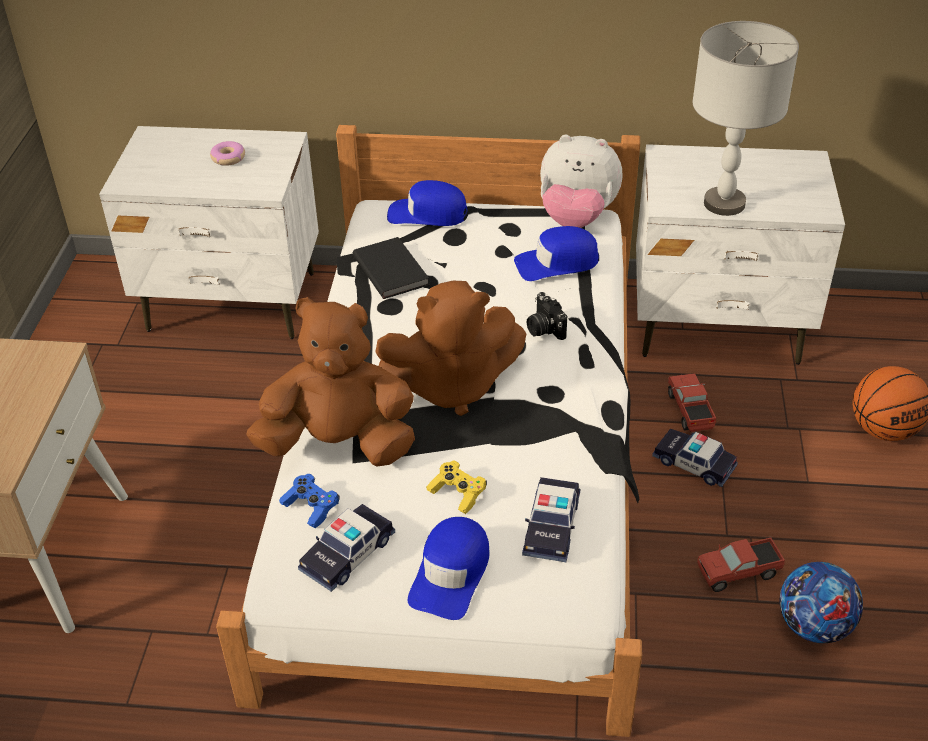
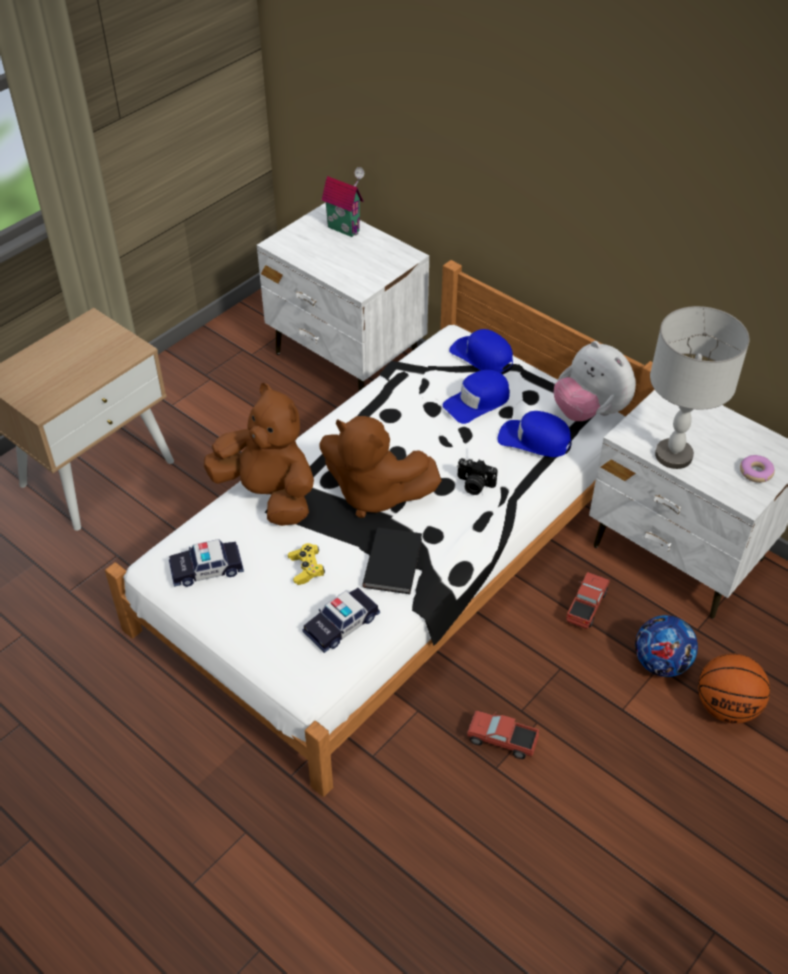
camera: 35 degrees right, 5 degrees up
(187, 141) = (345, 228): none -> toy house
(228, 158) = (358, 253): donut -> donut (755, 472)
(311, 507) = (214, 527): blue game controller -> none
(392, 269) = (416, 388): black book -> black book (395, 562)
(451, 574) = (252, 618): blue cap -> blue cap (477, 402)
(544, 328) = (474, 485): camera -> camera turned 75 degrees counterclockwise
(694, 463) = (550, 646): toy car -> none
(813, 626) = (517, 809): football -> football (661, 663)

